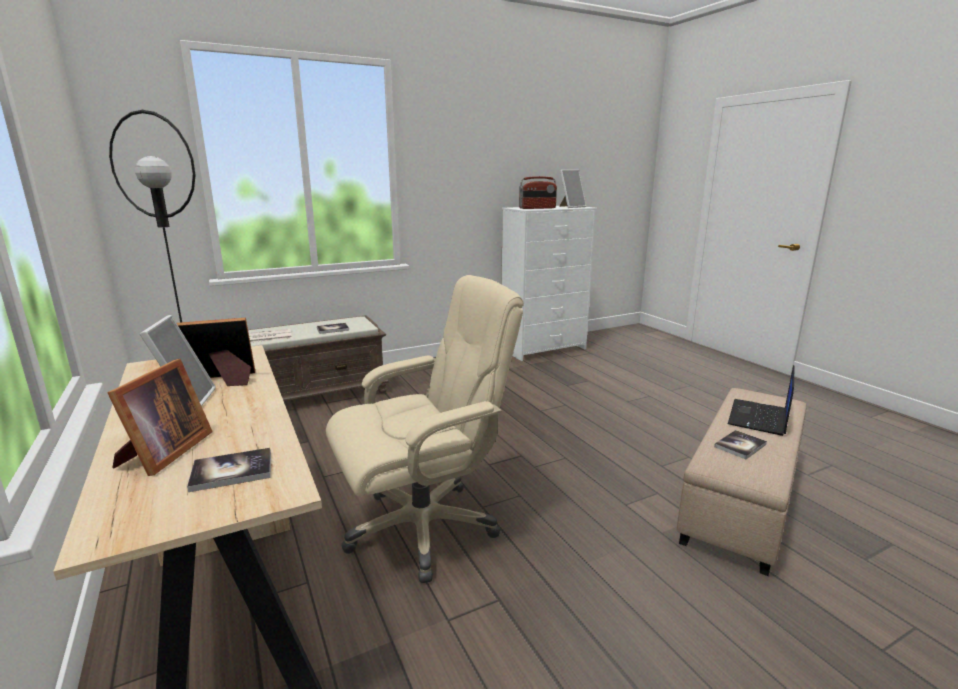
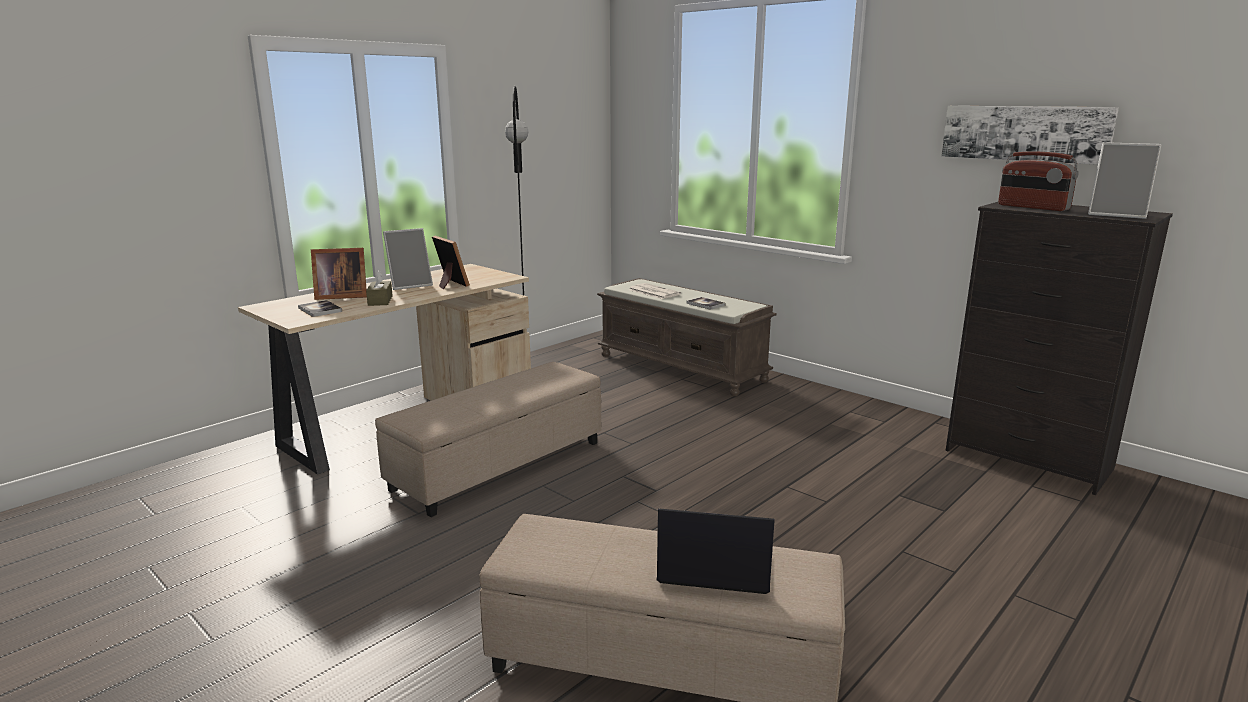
camera: 70 degrees right, 0 degrees up
(245, 424) = (380, 300): none -> brown tissue box
(423, 527) = (500, 466): beige office chair -> beige ottoman
(500, 168) = (1024, 133): none -> picture
(544, 349) = (1028, 460): white dresser -> black dresser
(740, 445) = (604, 546): book -> none

